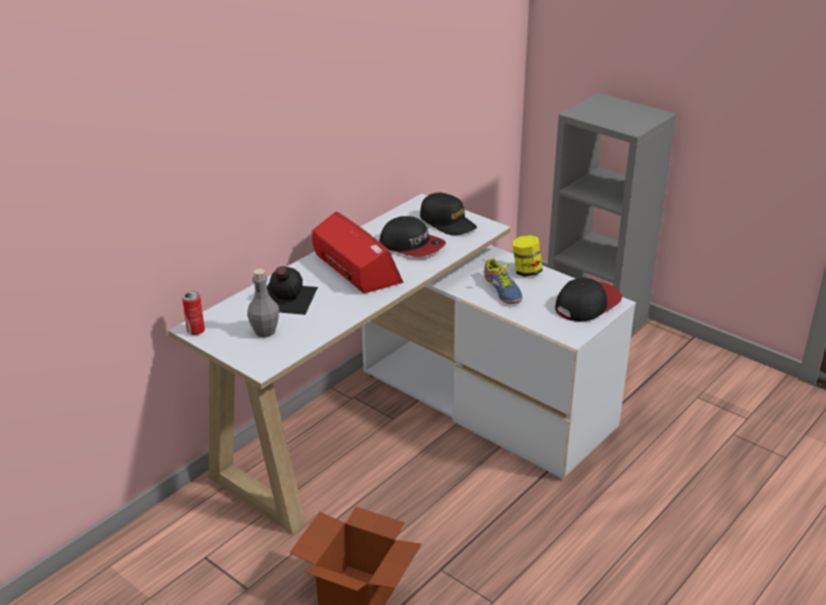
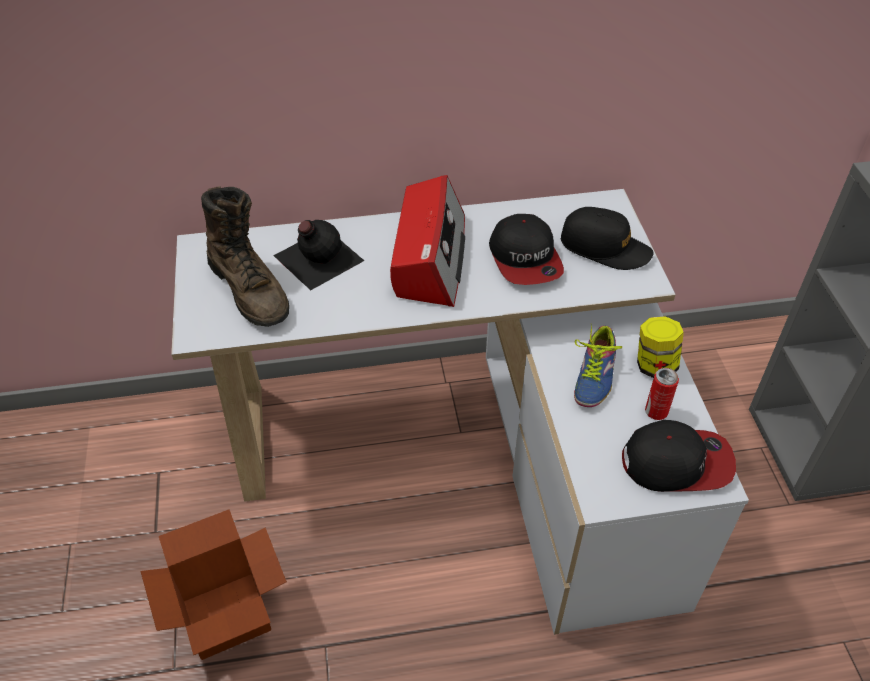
camera: 40 degrees right, 15 degrees up
(196, 331) = (196, 251): can -> can (656, 411)
(265, 331) = (250, 290): grey bottle -> brown boot
(448, 222) = (605, 247): black cap -> black cap turned 60 degrees counterclockwise

